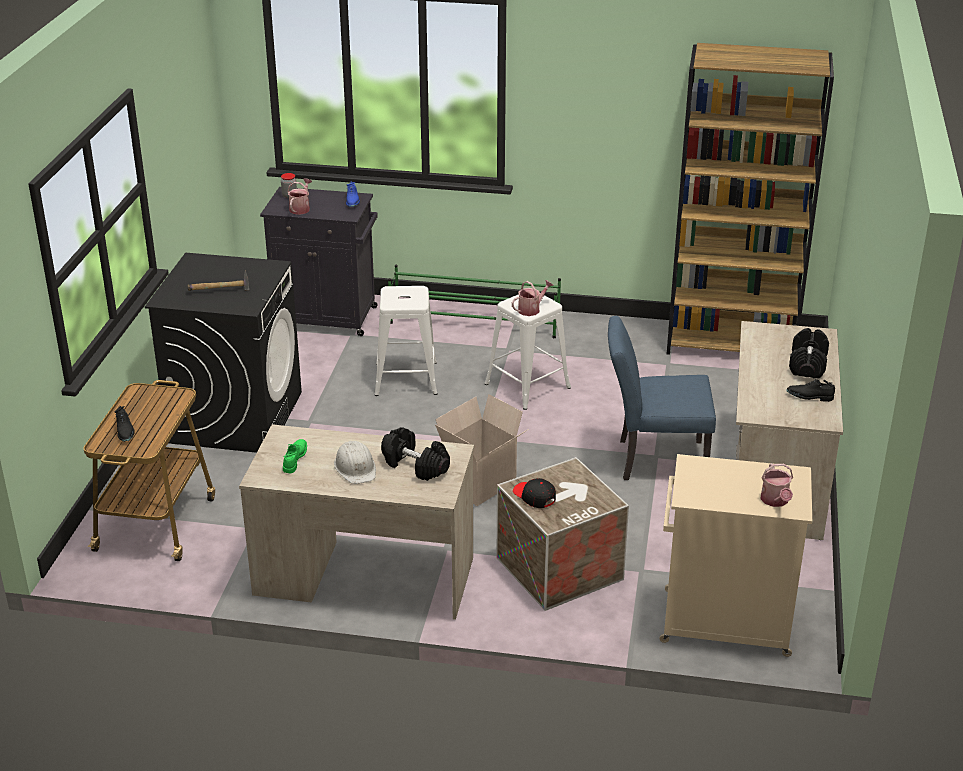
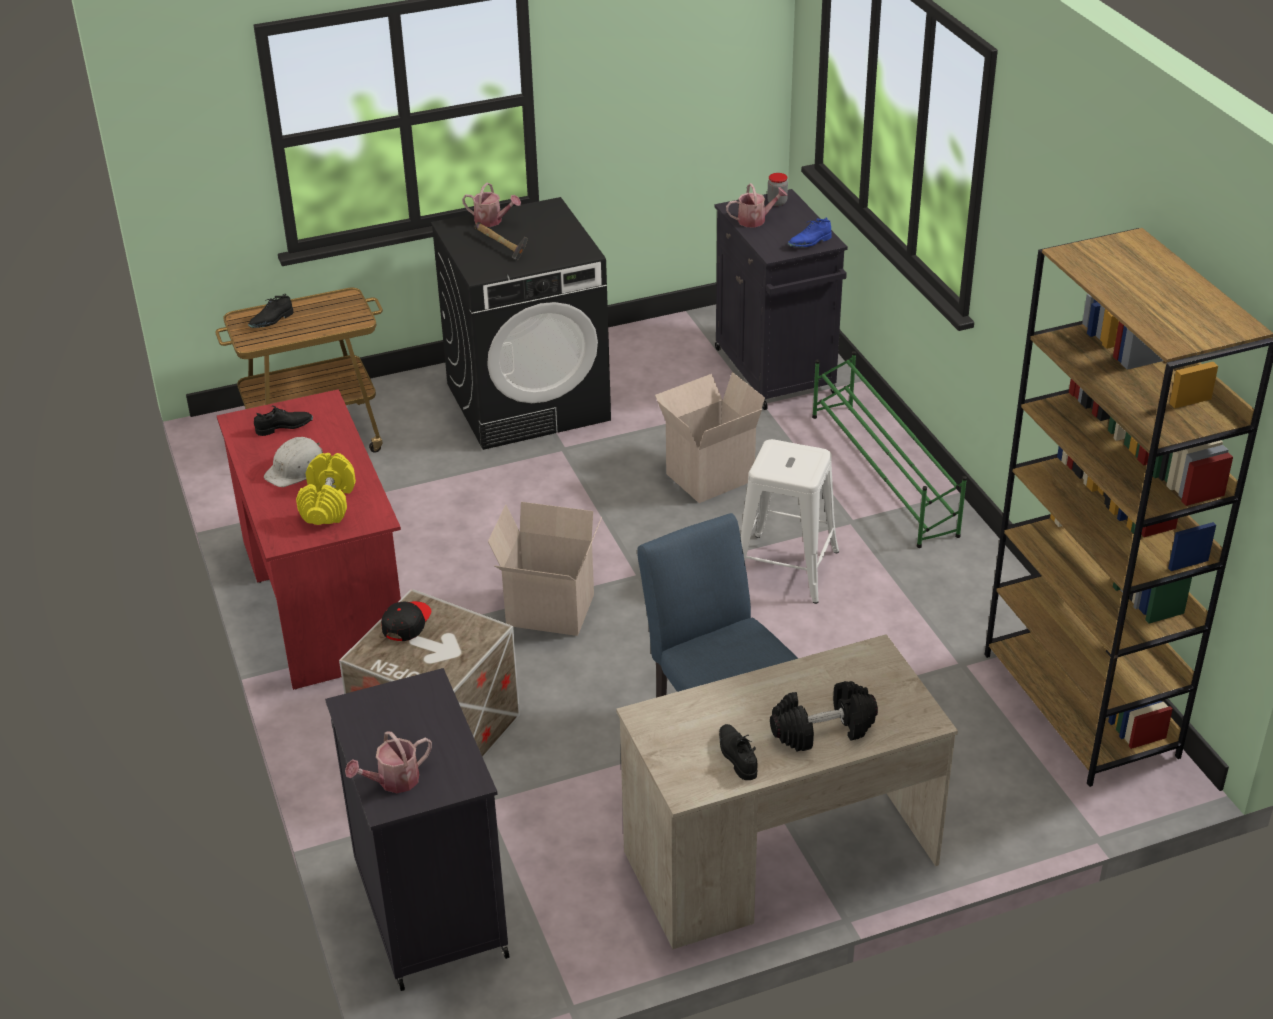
camera: 60 degrees right, 5 degrees up
(295, 459) = (284, 427): green shoe -> black shoe
(364, 576) = (323, 598): beige desk -> red desk
(406, 378) = (709, 475): white stool -> cardboard box
(415, 466) = (328, 503): black dumbbell -> yellow dumbbell
(531, 309) = (778, 467): watering can -> watering can (492, 221)
(722, 622) = (429, 907): beige cabinet -> black cabinet

